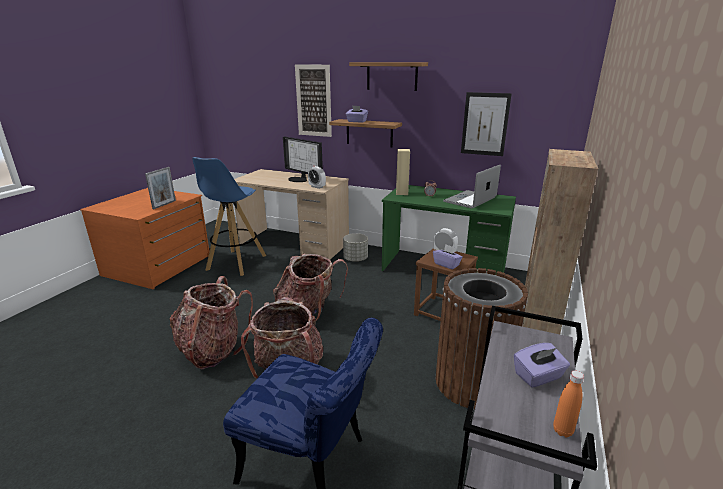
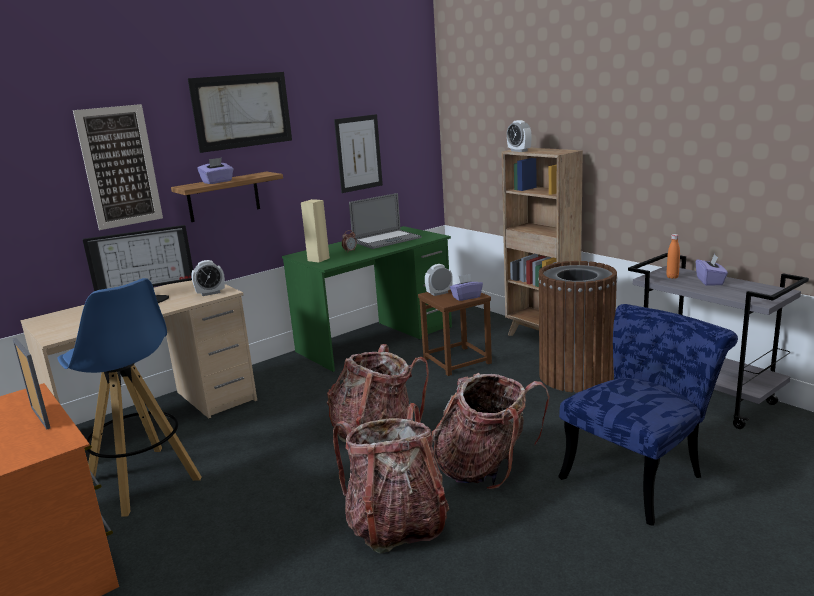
camera: 60 degrees left, 5 degrees down
(355, 259) = (278, 382): grey planter -> none
(392, 76) = (242, 111): shelf -> picture
(470, 199) = (387, 240): laptop -> laptop turned 105 degrees counterclockwise
(557, 152) = (519, 151): none -> alarm clock
(562, 431) = (765, 287): orange bottle -> orange bottle (672, 277)

